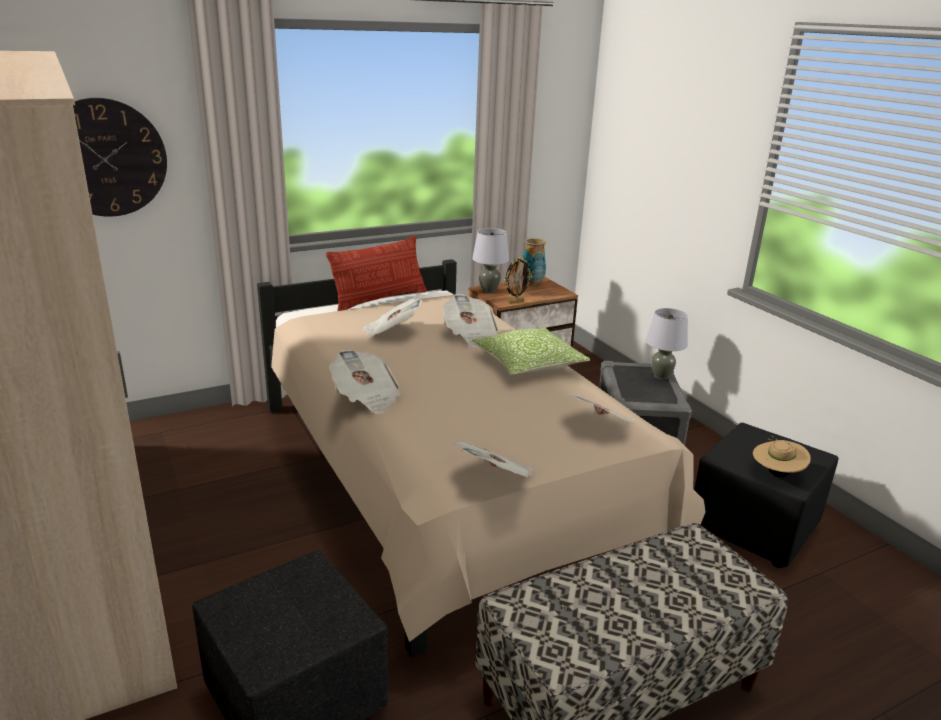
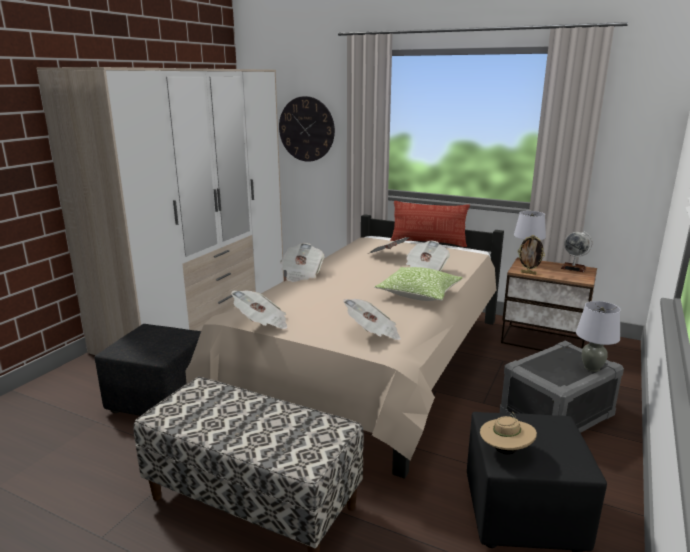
camera: 55 degrees right, 5 degrees down
(532, 283) = (573, 268): vase -> globe

